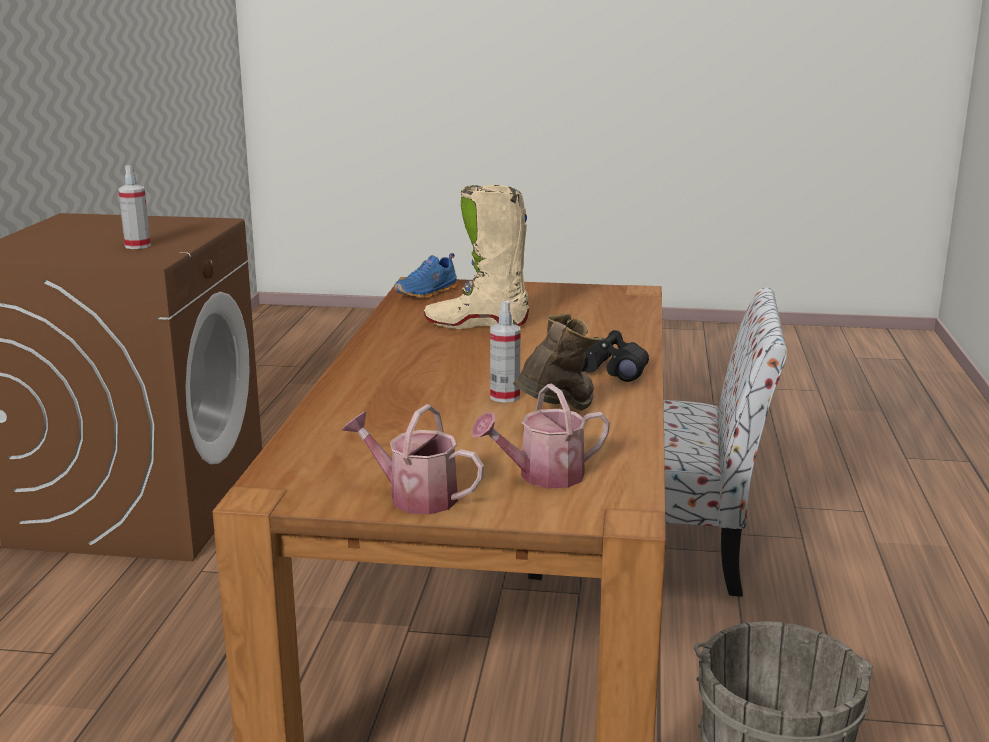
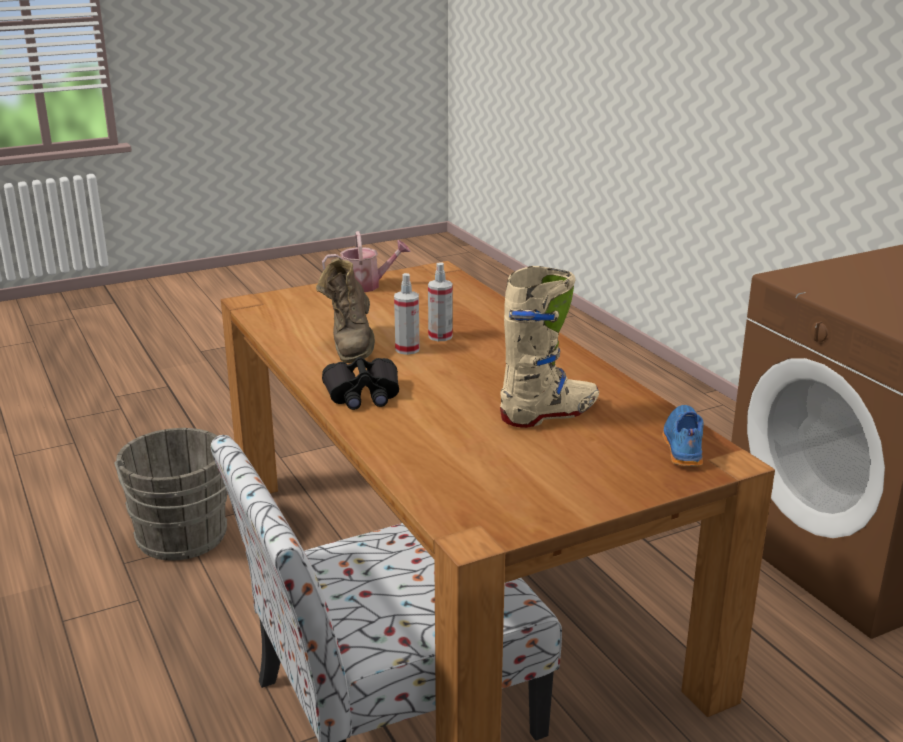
camera: 145 degrees right, 5 degrees up
(137, 246) = (855, 289): spray bottle -> spray bottle (440, 336)
(543, 476) = (314, 309): watering can -> none

